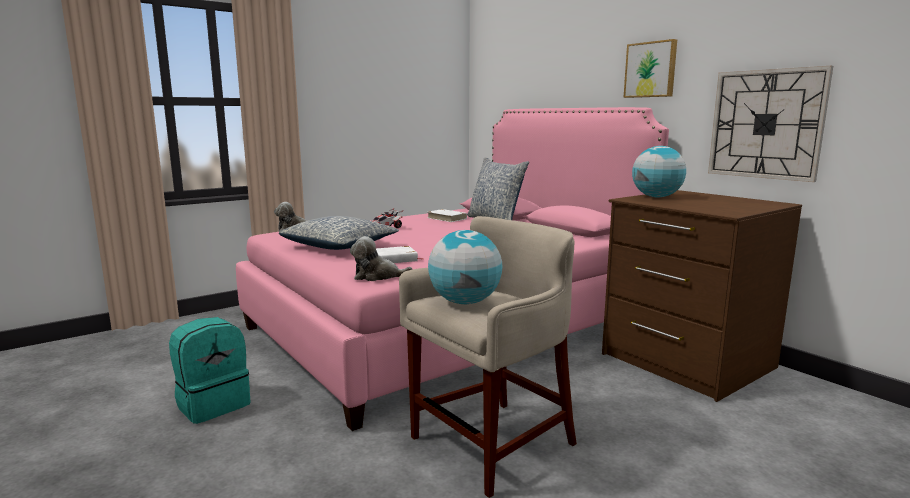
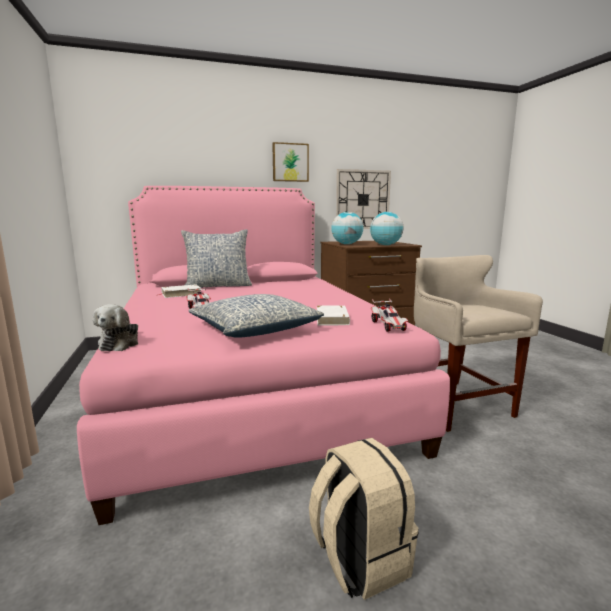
camera: 70 degrees left, 0 degrees up
(213, 404) = (359, 559): turquoise backpack -> beige backpack
(377, 276) = (388, 326): plush toy -> toy car
(465, 302) = (479, 310): globe -> globe (385, 245)

